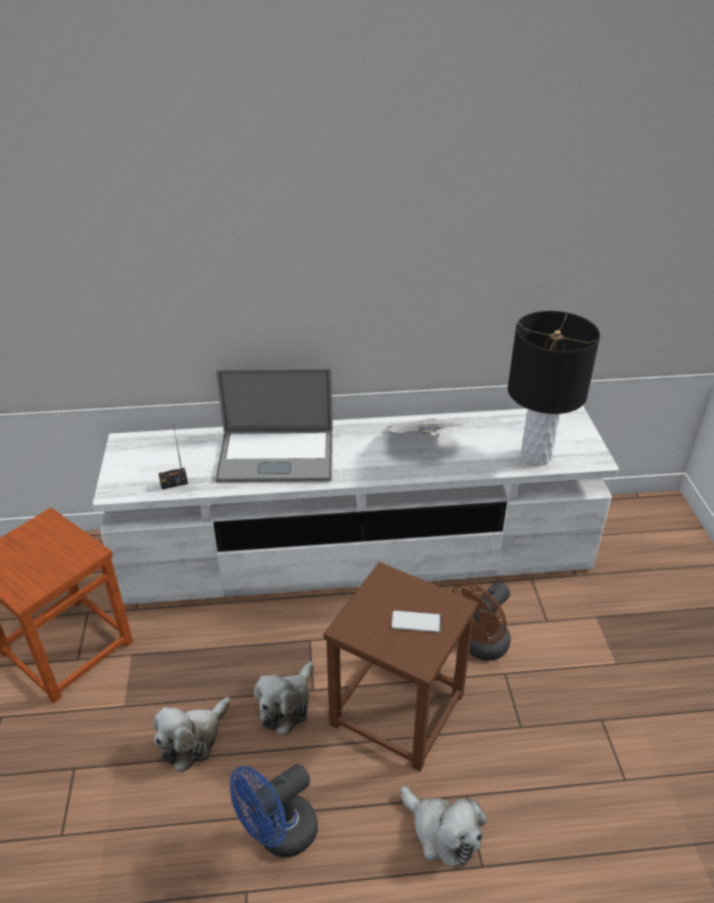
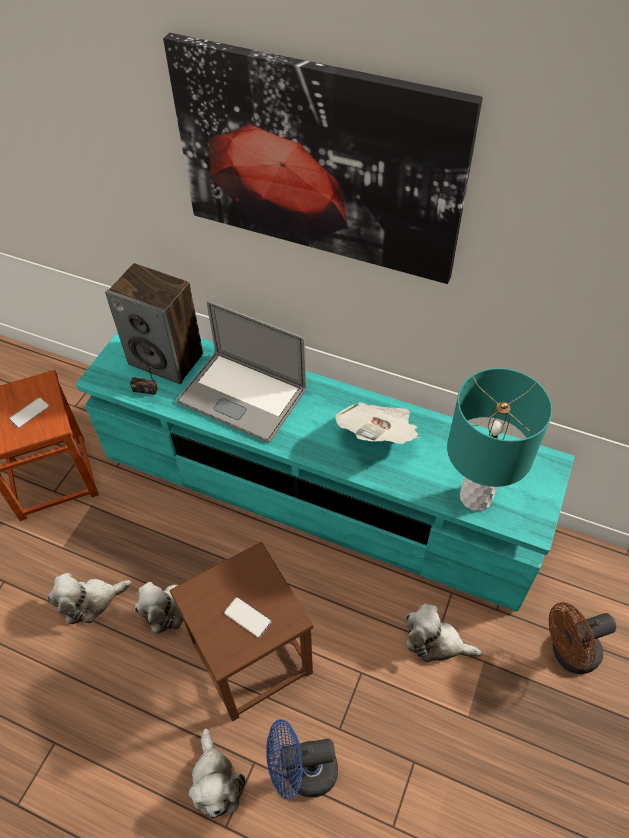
camera: 30 degrees right, 15 degrees up
(50, 551) = (29, 413): none -> phone
(177, 454) = (167, 359): none -> speaker
(278, 835) = (101, 713): blue fan -> blue fan (302, 771)
(326, 179) = (318, 161): none -> picture
(357, 551) = (316, 492): white tv stand -> turquoise tv stand
(480, 647) = (357, 637): brown fan -> brown fan (568, 654)
(535, 455) = (476, 496): black table lamp -> turquoise table lamp
(547, 620) = (435, 642): none -> plush toy

